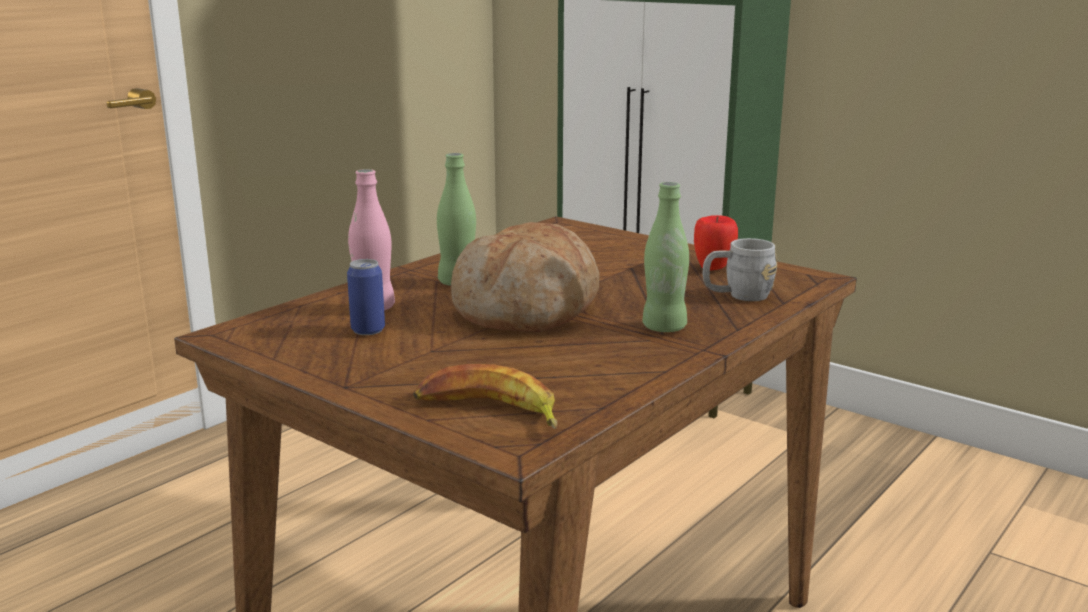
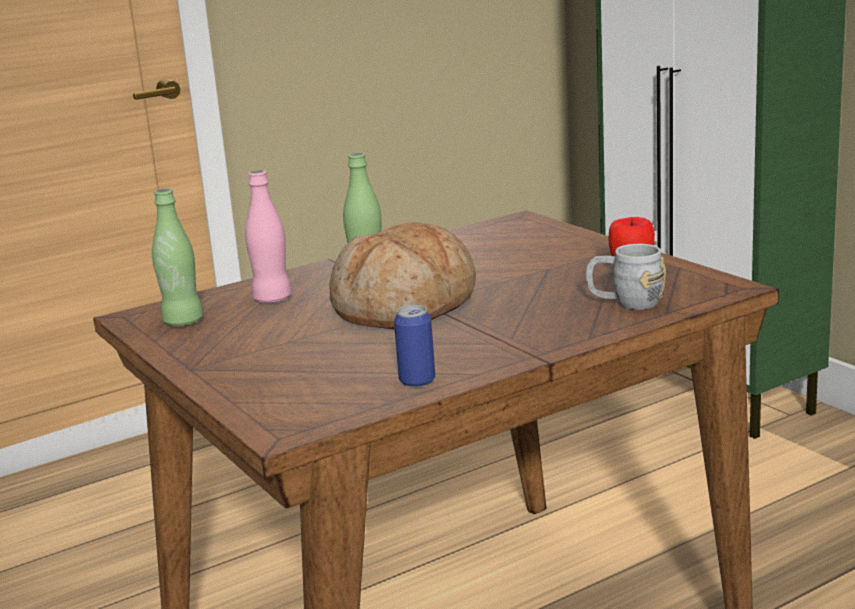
camera: 20 degrees right, 0 degrees up
(368, 330) = (250, 319): can -> can (417, 381)
(489, 411) = (287, 399): banana -> none
(664, 327) = (518, 332): green bottle -> green bottle (183, 321)

